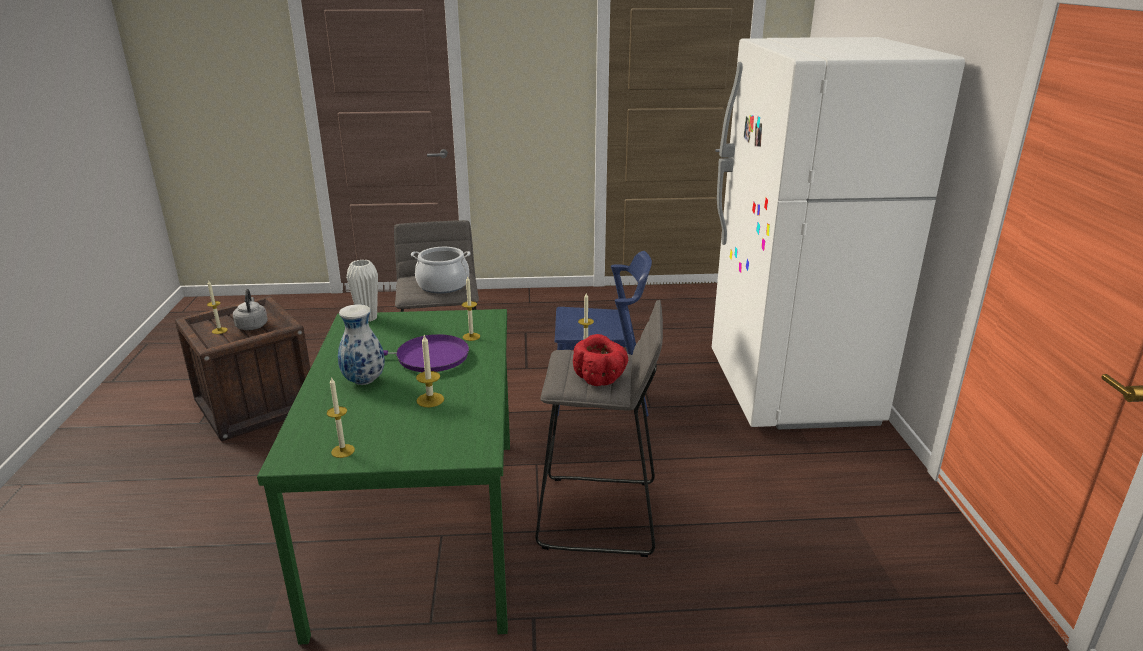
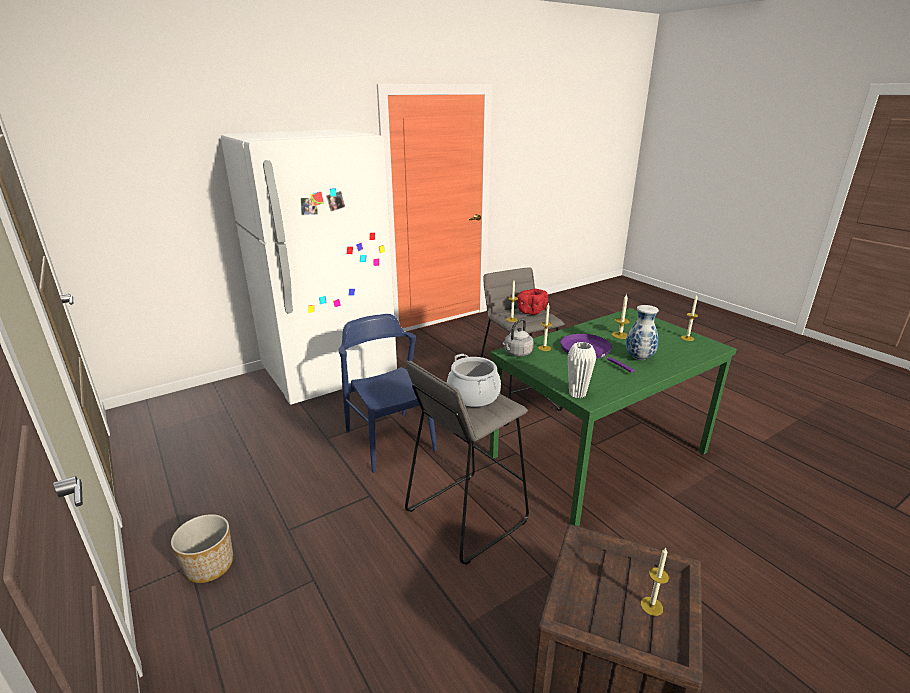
camera: 120 degrees left, 0 degrees up
(252, 325) = (608, 583): grey kettle -> grey kettle (517, 353)
(522, 307) = (210, 566): none -> planter

